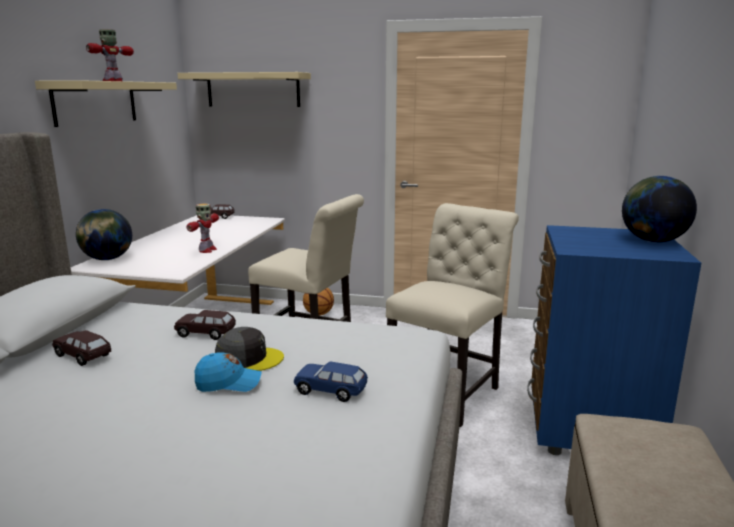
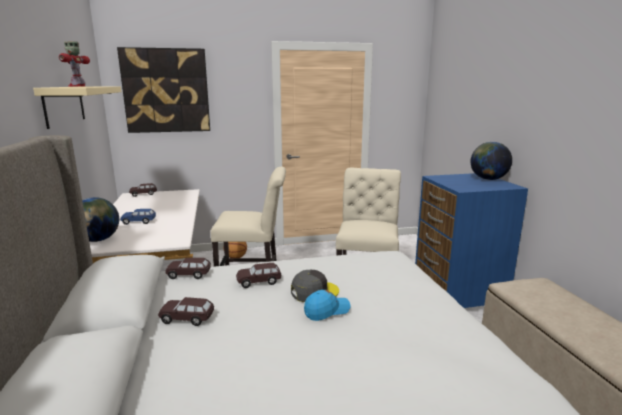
camera: 25 degrees left, 0 degrees up
(148, 311) = (189, 275): none -> brown toy car
(207, 250) = (175, 221): toy robot -> none
(253, 90) = (166, 91): beige shelf -> picture
(330, 391) = (393, 300): blue toy car -> blue toy car (139, 222)

